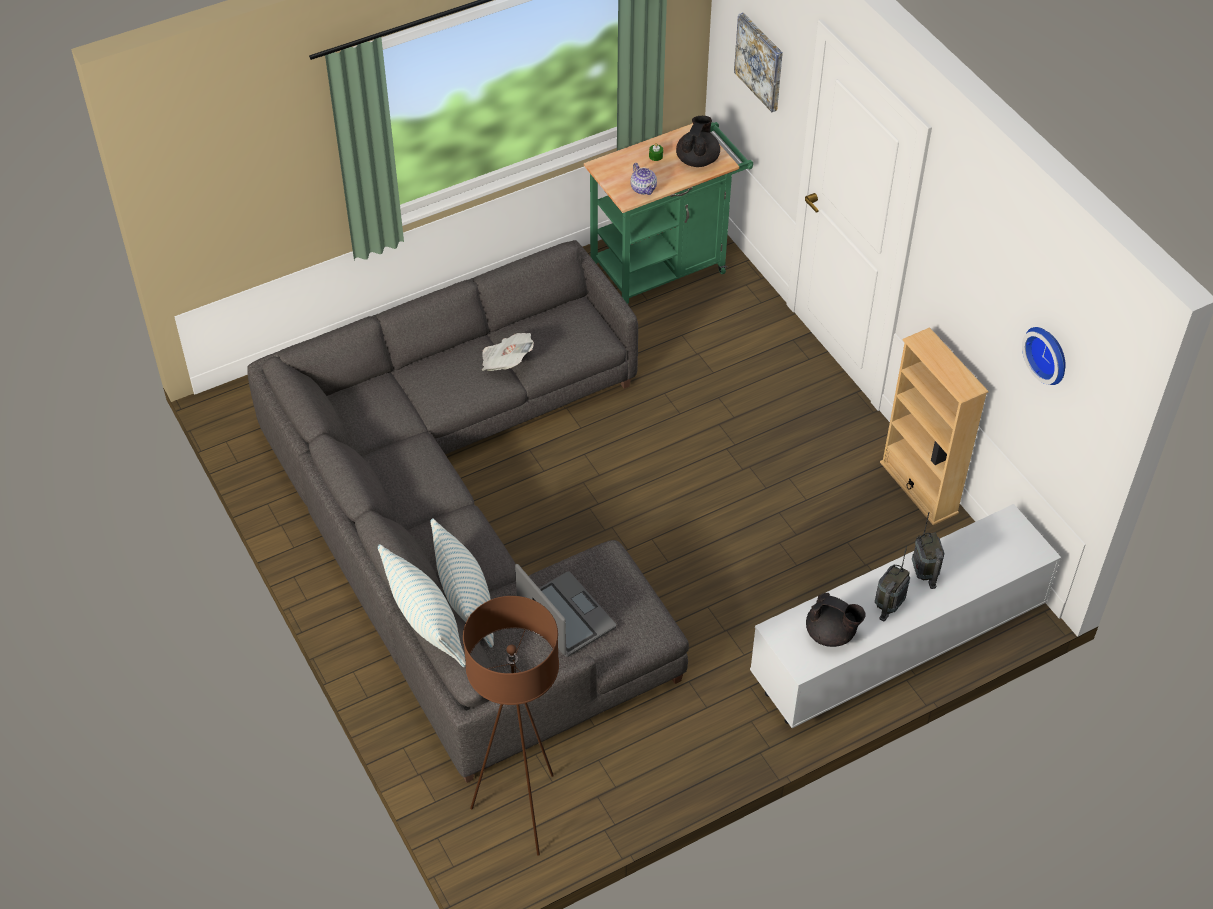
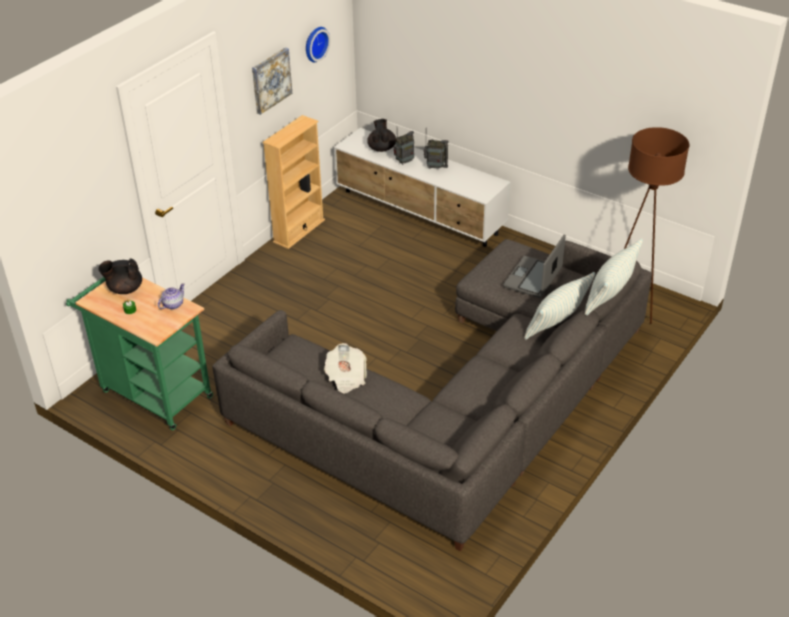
camera: 115 degrees left, 10 degrees down
(760, 61) = (80, 196): picture -> picture (271, 80)
(831, 633) = (469, 179): black teapot -> black teapot (381, 148)

